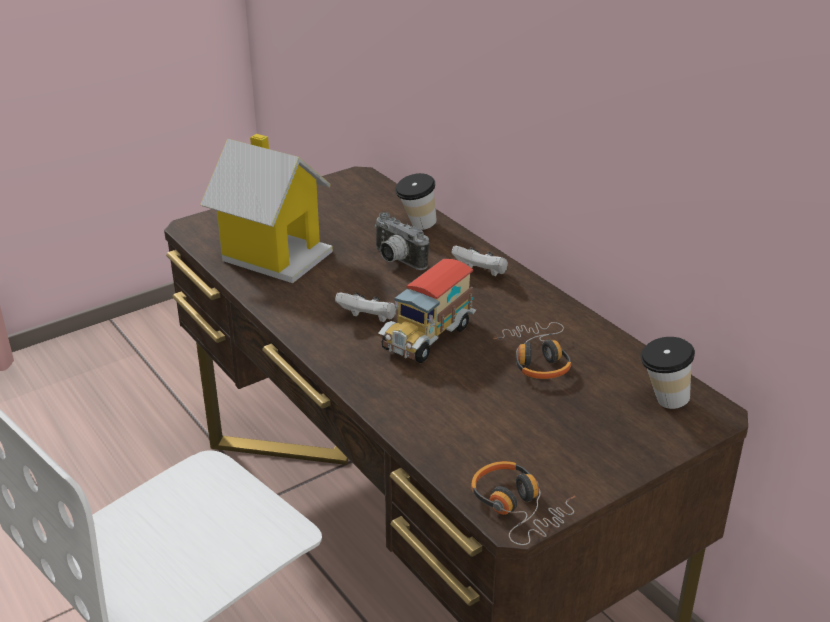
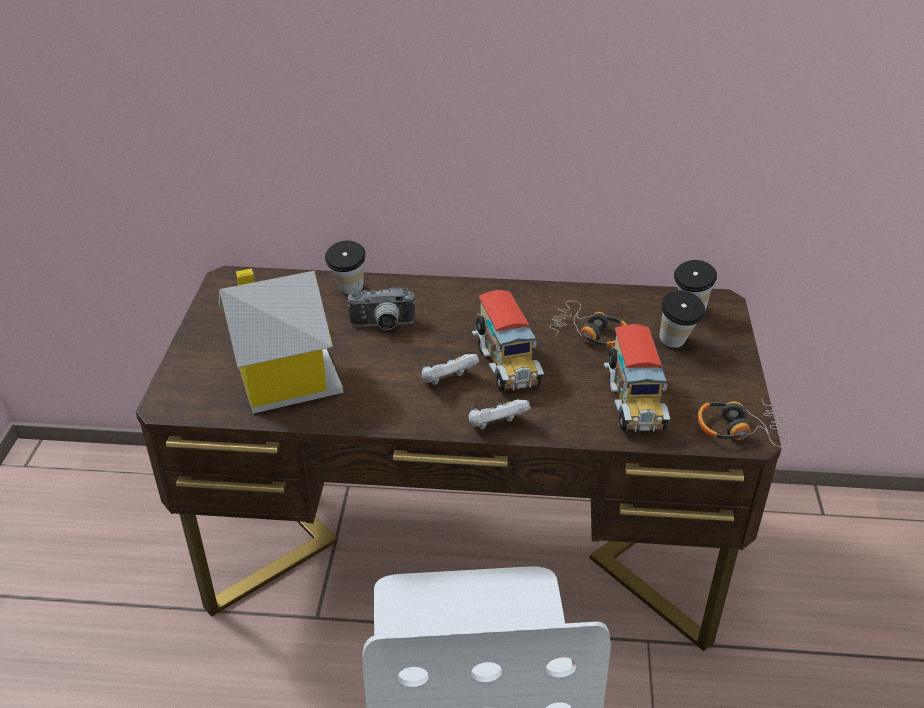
camera: 50 degrees left, 5 degrees up
(468, 427) = (633, 404): none -> toy truck
(481, 273) = (455, 299): white game controller -> white game controller (496, 426)
(595, 415) = (676, 345): none -> cup

